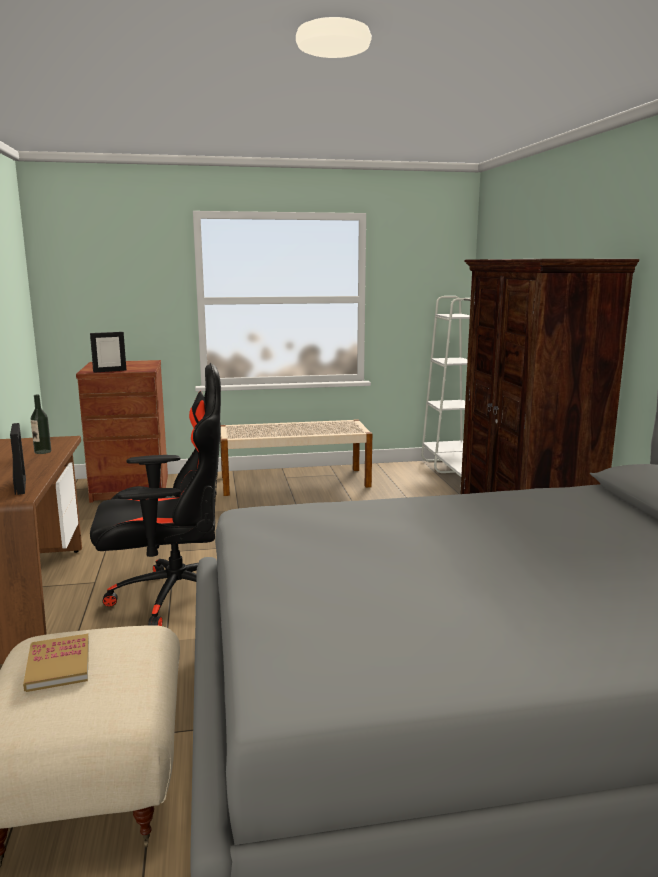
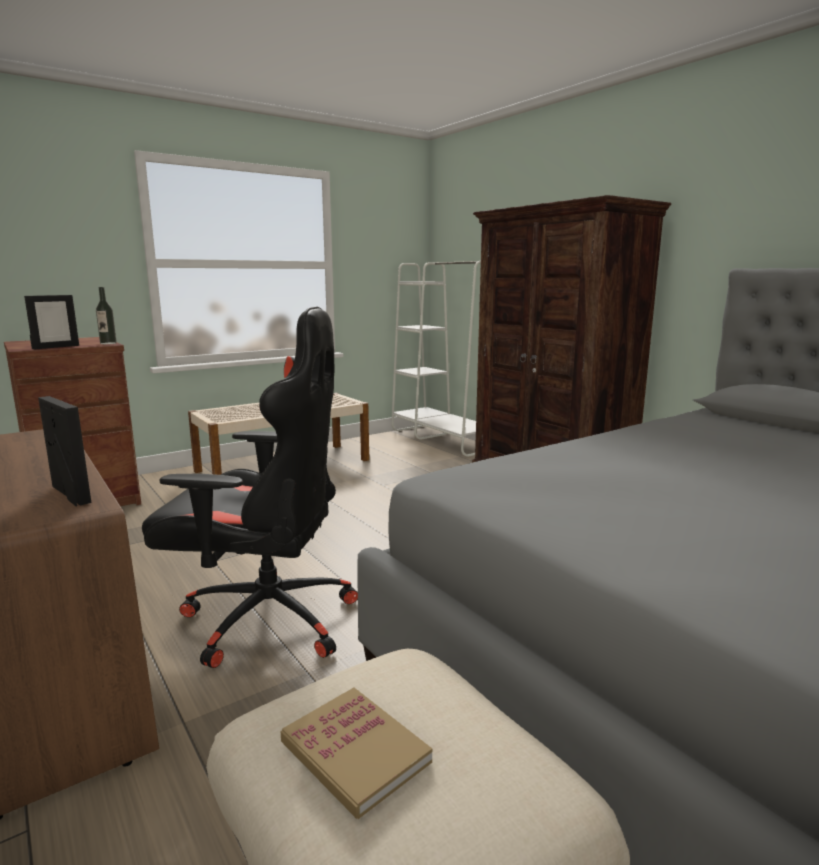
camera: 25 degrees left, 0 degrees up
(42, 452) = (38, 449): bottle -> bottle (108, 343)
(167, 598) = (257, 619): black office chair -> black office chair turned 45 degrees clockwise

